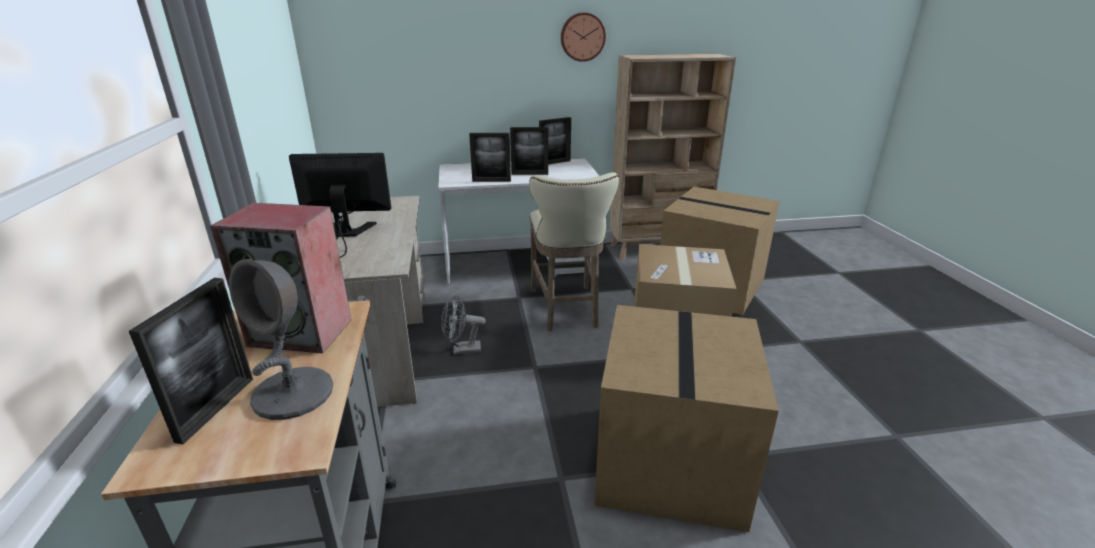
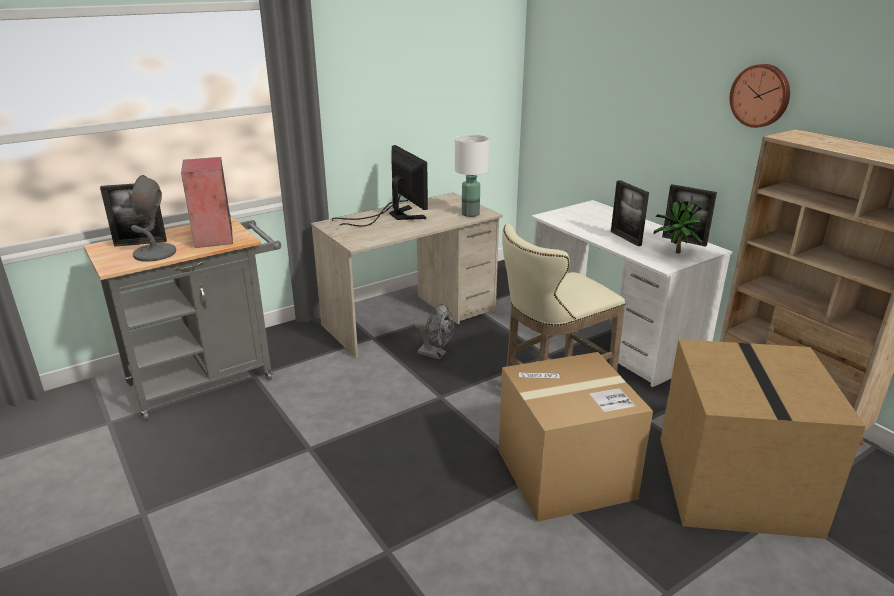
camera: 65 degrees right, 0 degrees up
(397, 205) = (470, 214): none -> white table lamp
(462, 350) = (436, 354): grey fan -> grey fan turned 150 degrees clockwise
(491, 181) = (578, 229): picture frame -> none
(572, 169) = (675, 253): none -> potted plant
(668, 460) = (358, 504): cardboard box -> none

